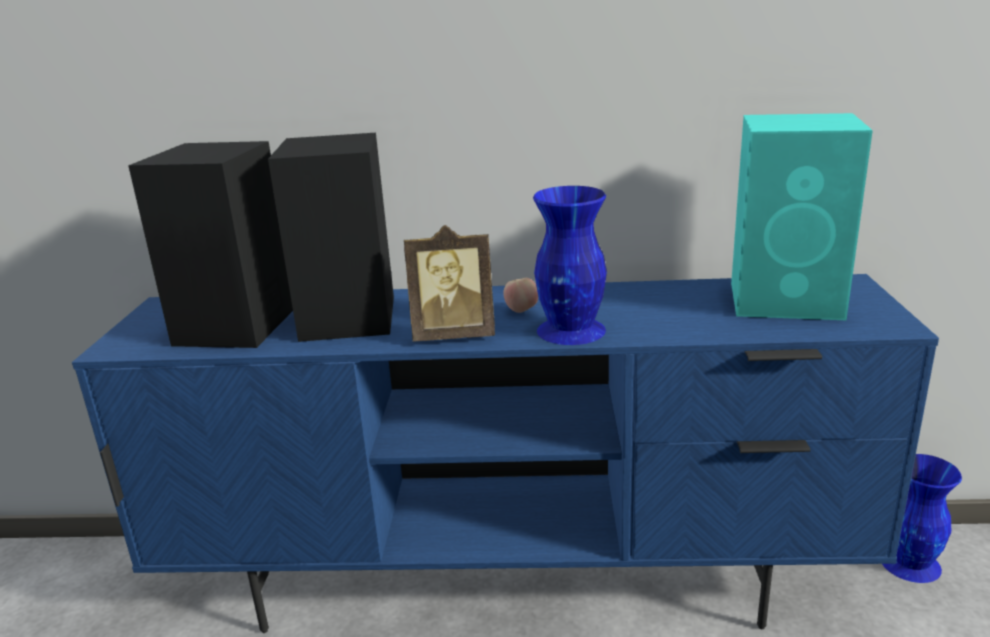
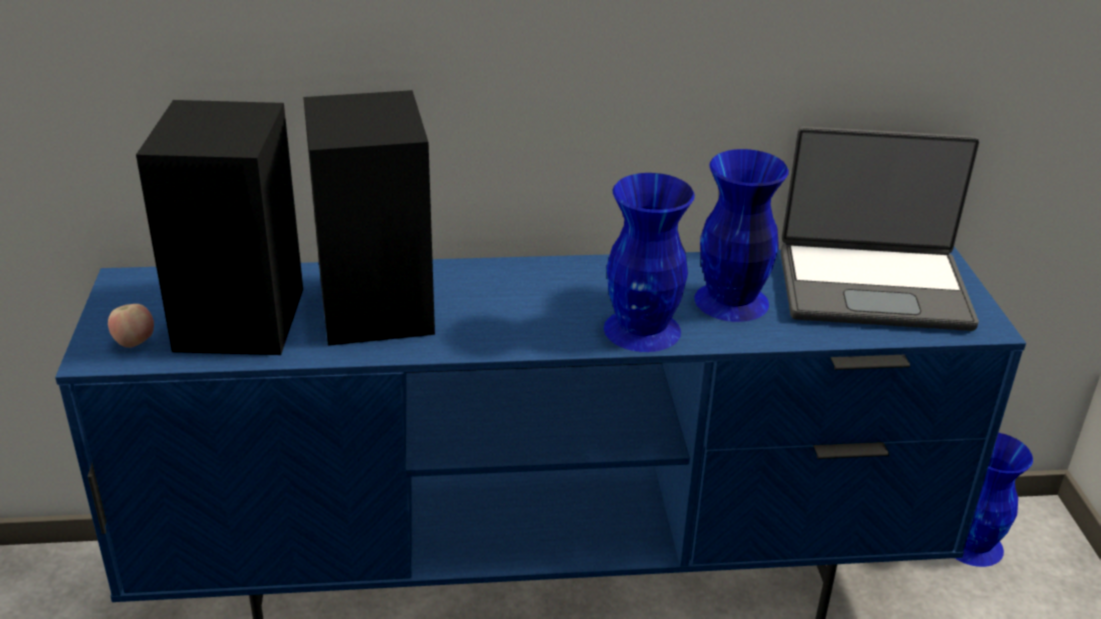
camera: 10 degrees left, 10 degrees up
(454, 335) = (510, 336): picture frame -> none
(521, 311) = (579, 299): apple -> apple (134, 343)
(654, 311) = (730, 301): none -> blue vase
(788, 301) = (873, 287): turquoise speaker -> laptop

